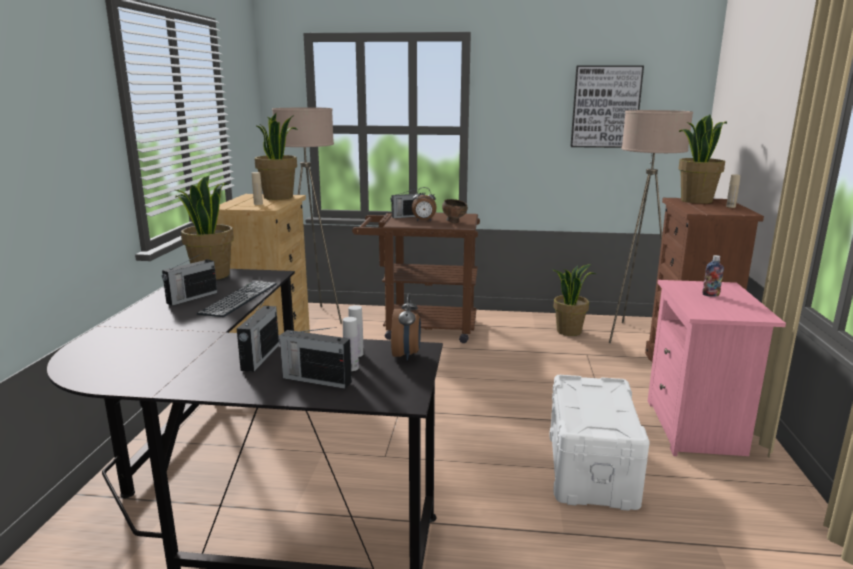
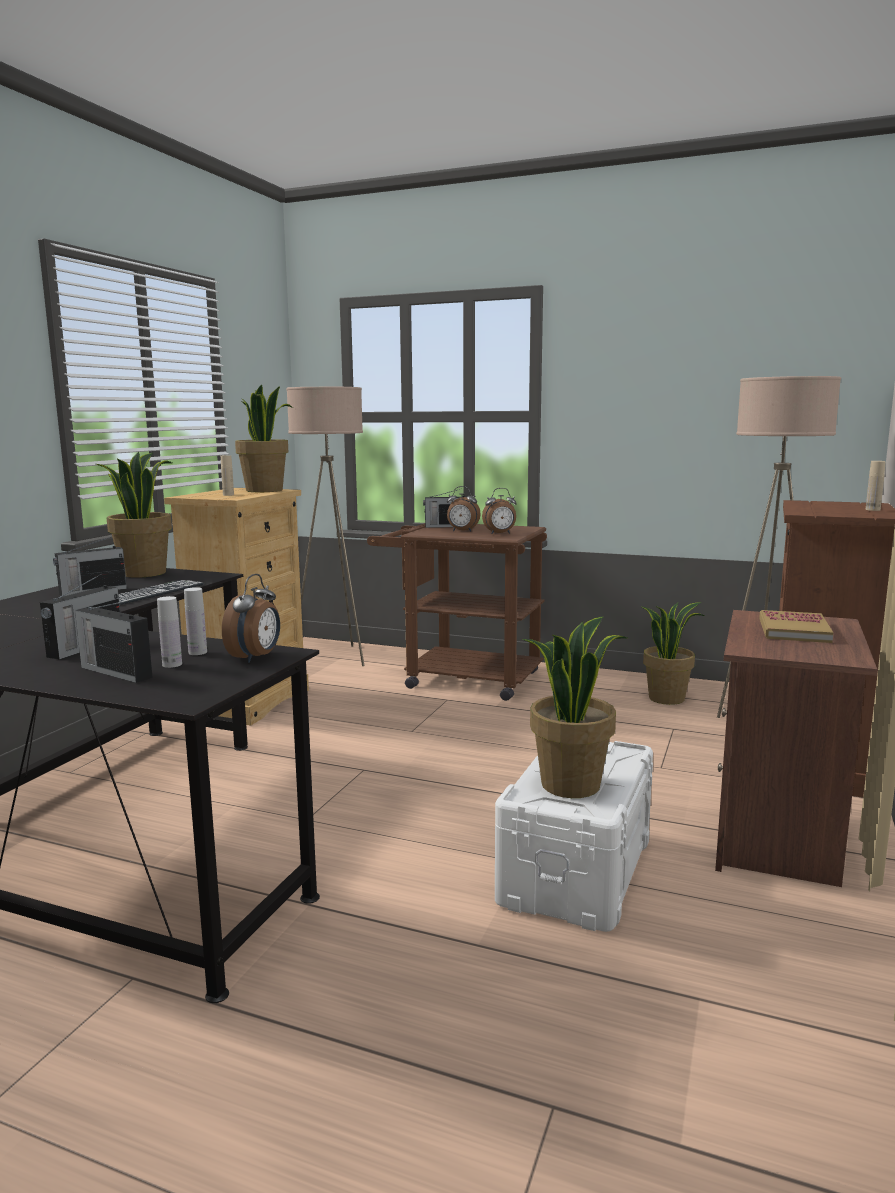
camera: 15 degrees right, 5 degrees down
(454, 222) = (500, 533): brown bowl -> alarm clock
(605, 107) = (729, 379): picture -> none
(695, 200) = (828, 503): potted plant -> potted plant (570, 784)
(696, 429) = (778, 840): pink nightstand -> brown nightstand
(710, 295) = (793, 630): bottle -> book

